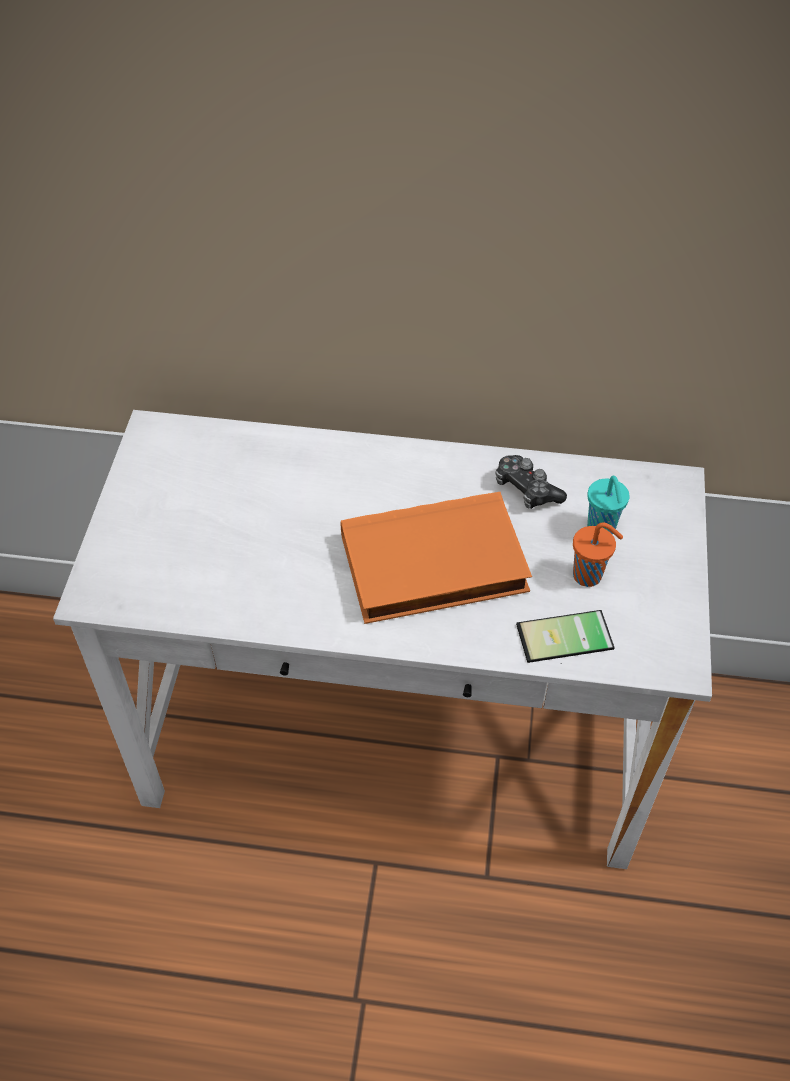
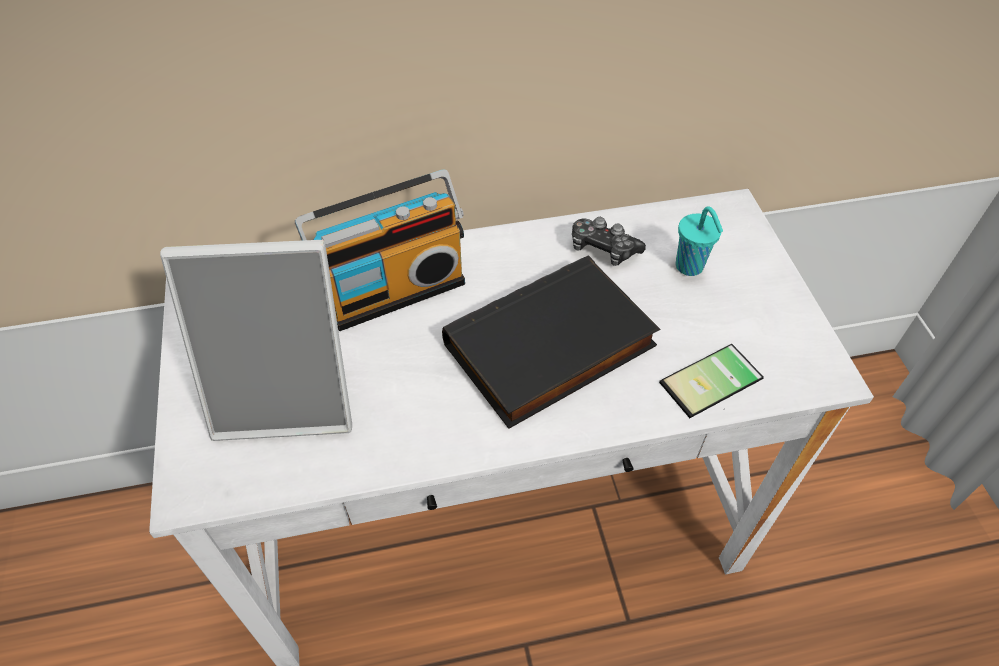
camera: 20 degrees left, 0 degrees up
(195, 542) = (288, 395): none -> picture frame
(318, 475) = (394, 289): none -> radio
(433, 567) = (551, 349): orange book -> black book
(589, 576) = (702, 314): orange cup -> none

